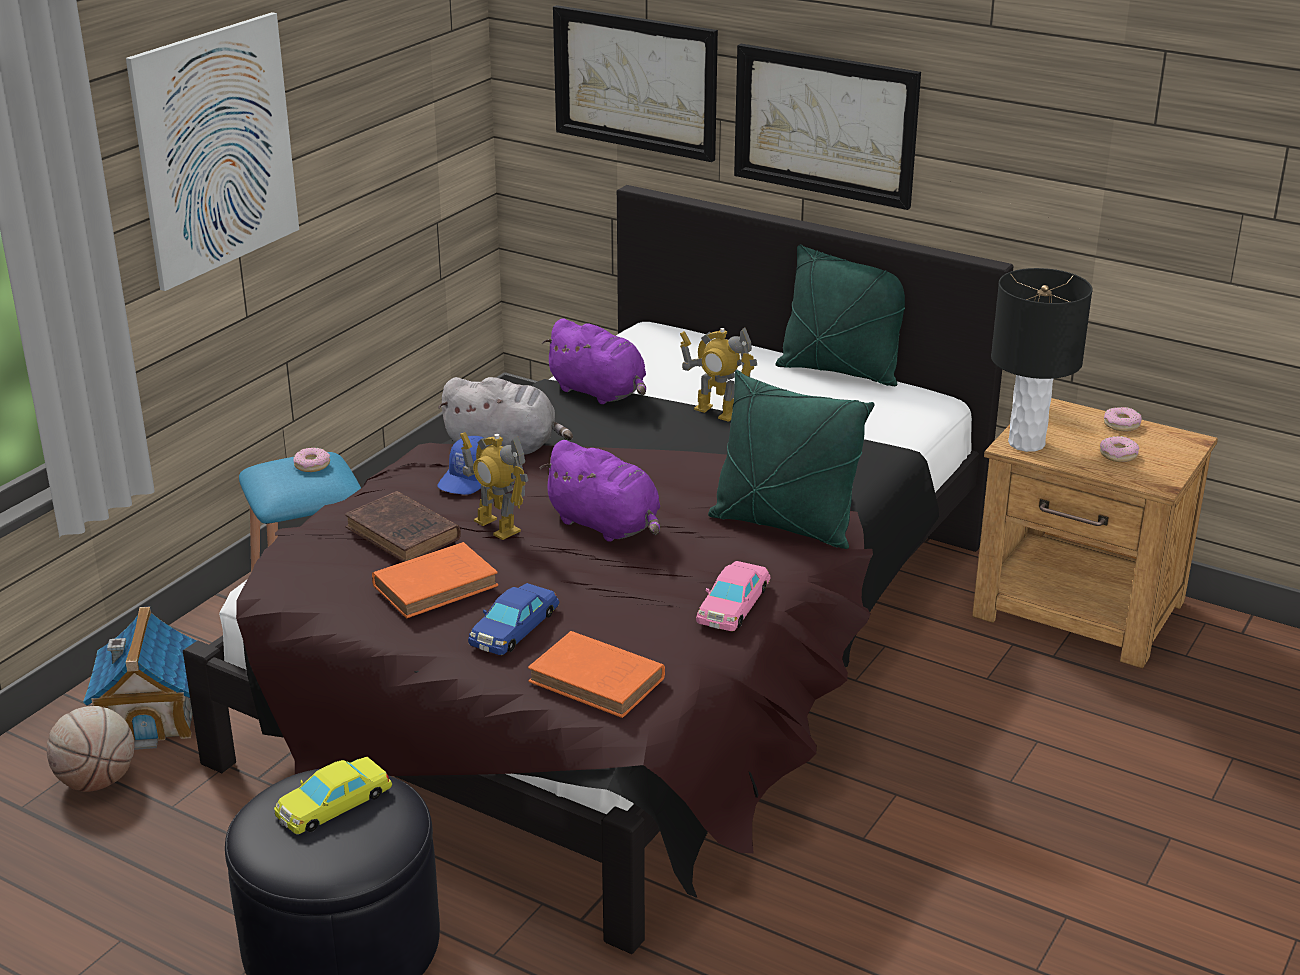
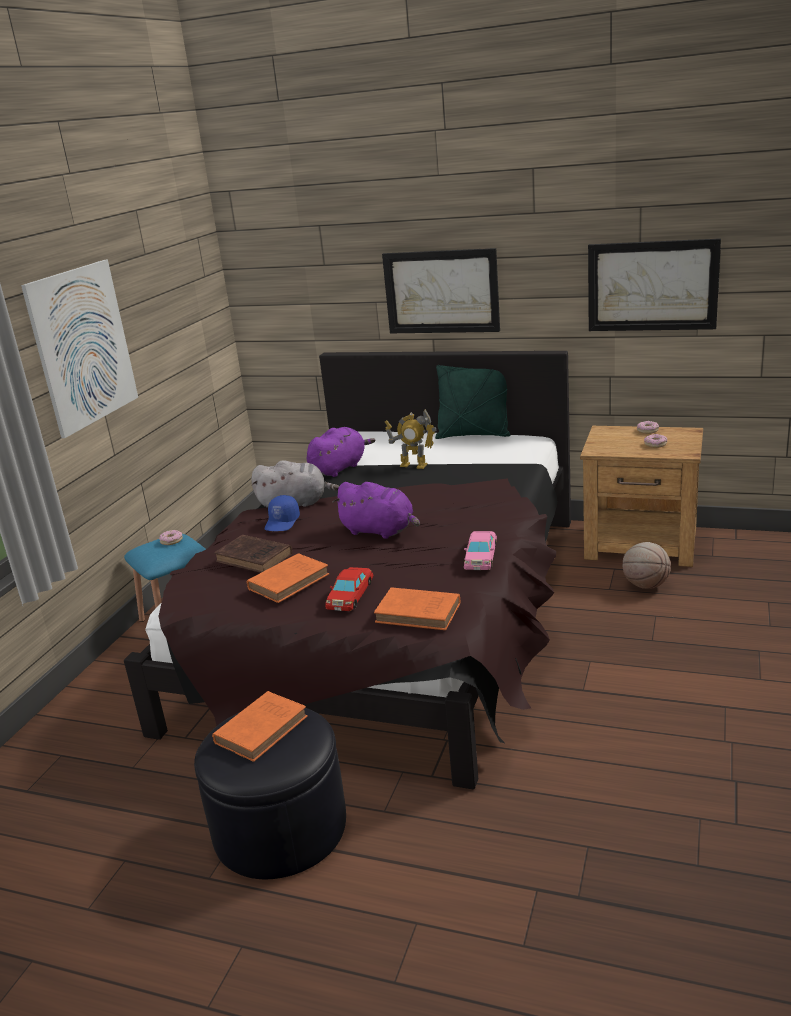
camera: 10 degrees left, 5 degrees down
(97, 781) = (76, 762): basketball -> basketball (646, 585)
(152, 715) = (101, 714): toy house -> none
(333, 803) = (263, 728): yellow toy car -> orange book
(496, 526) = (312, 543): toy robot -> none
(513, 627) = (350, 594): blue toy car -> red toy car
(600, 392) = (339, 468): purple plush toy -> purple plush toy turned 75 degrees counterclockwise
(635, 82) = (320, 289): picture -> picture (652, 286)
(784, 525) = (487, 511): green pillow -> none
(1026, 443) = (601, 448): black table lamp -> none

